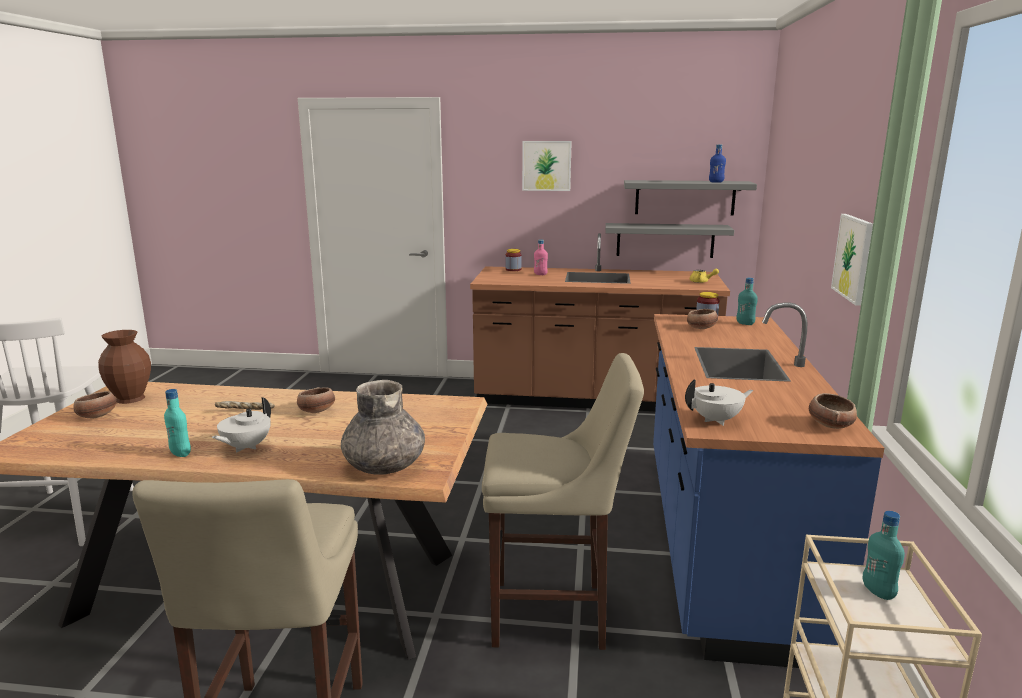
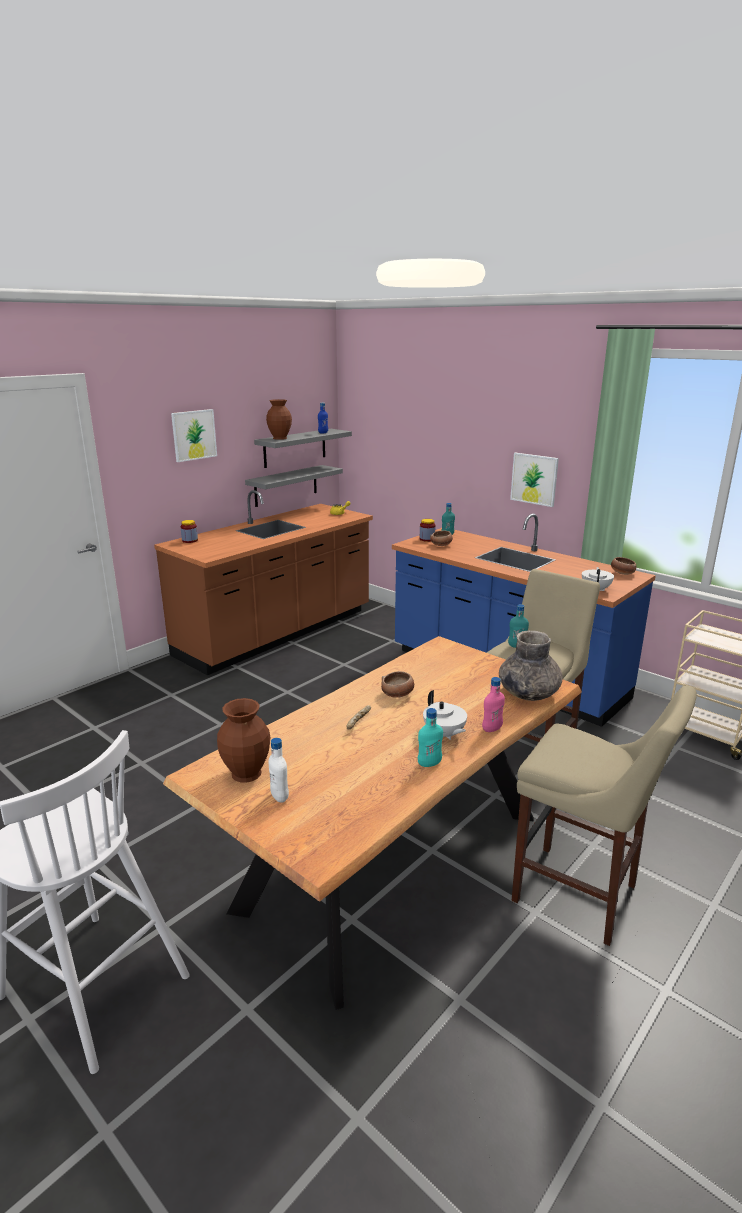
camera: 55 degrees left, 5 degrees up
(97, 416) = (279, 796): bowl -> white bottle
(540, 274) = (225, 538): pink bottle -> pink bottle (492, 729)
(650, 181) = (280, 438): none -> brown vase
(878, 592) = (716, 635): turquoise bottle -> turquoise bottle (517, 646)

